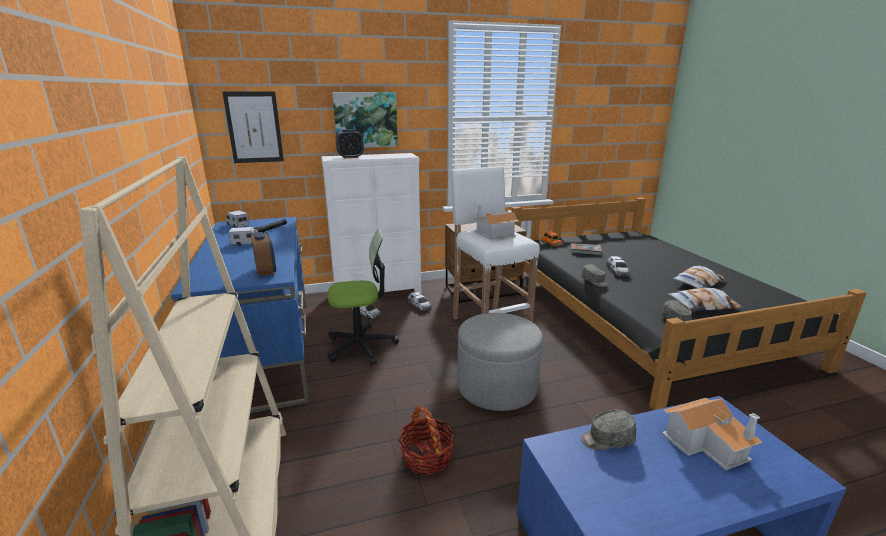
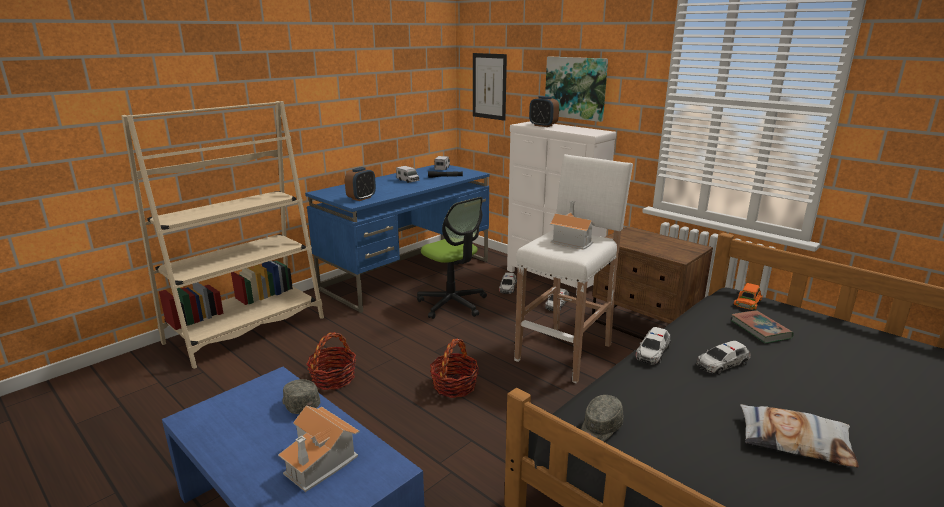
camera: 60 degrees right, 0 degrees up
(497, 387) = (454, 386): grey ottoman -> basket
(594, 281) = (652, 352): grey cap -> toy car
(703, 305) = (696, 450): pillow -> none

